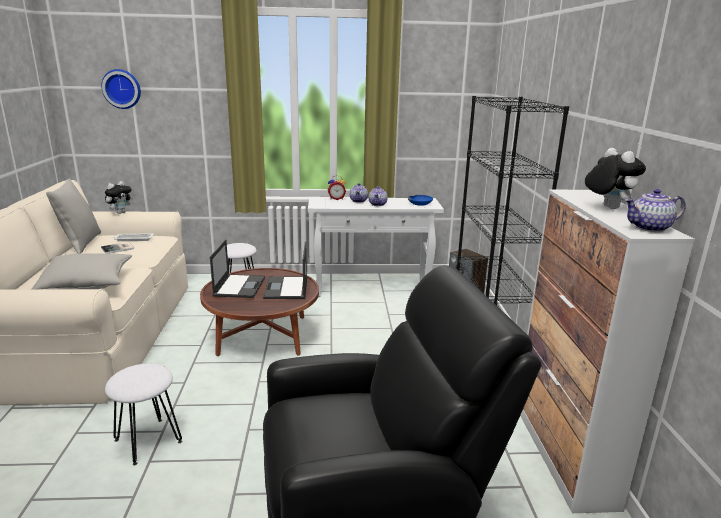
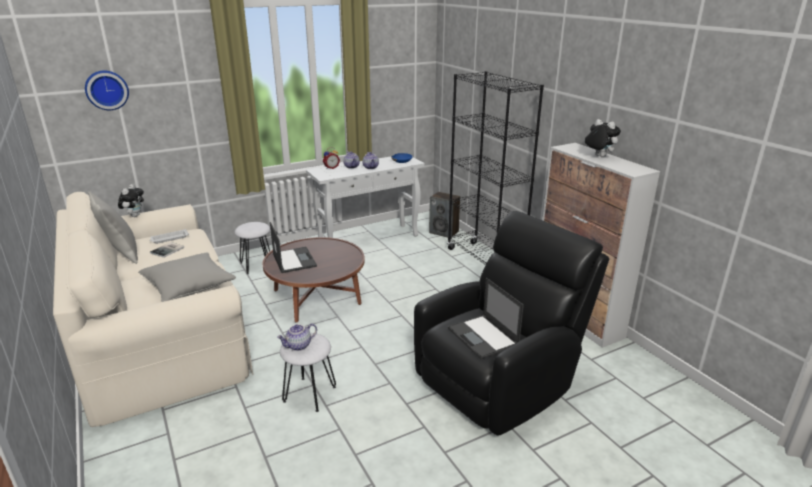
camera: 25 degrees left, 5 degrees up
(286, 288) = (334, 253): laptop -> laptop (483, 337)
(650, 228) = (634, 168): teapot -> teapot (298, 346)

